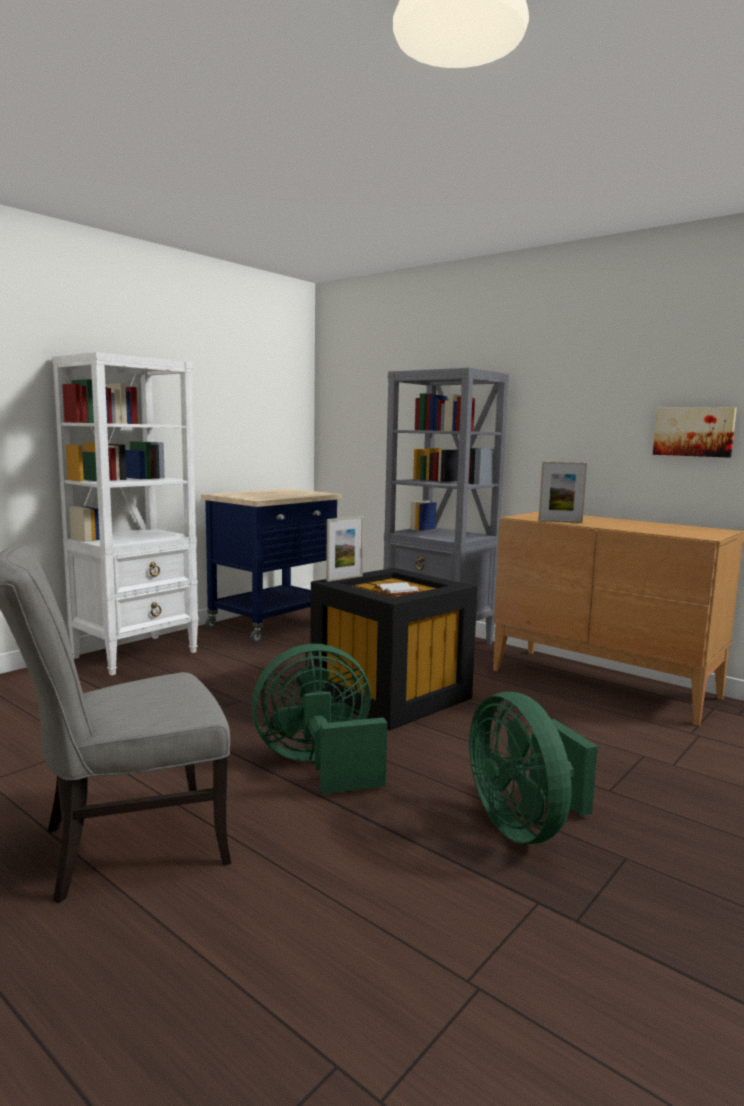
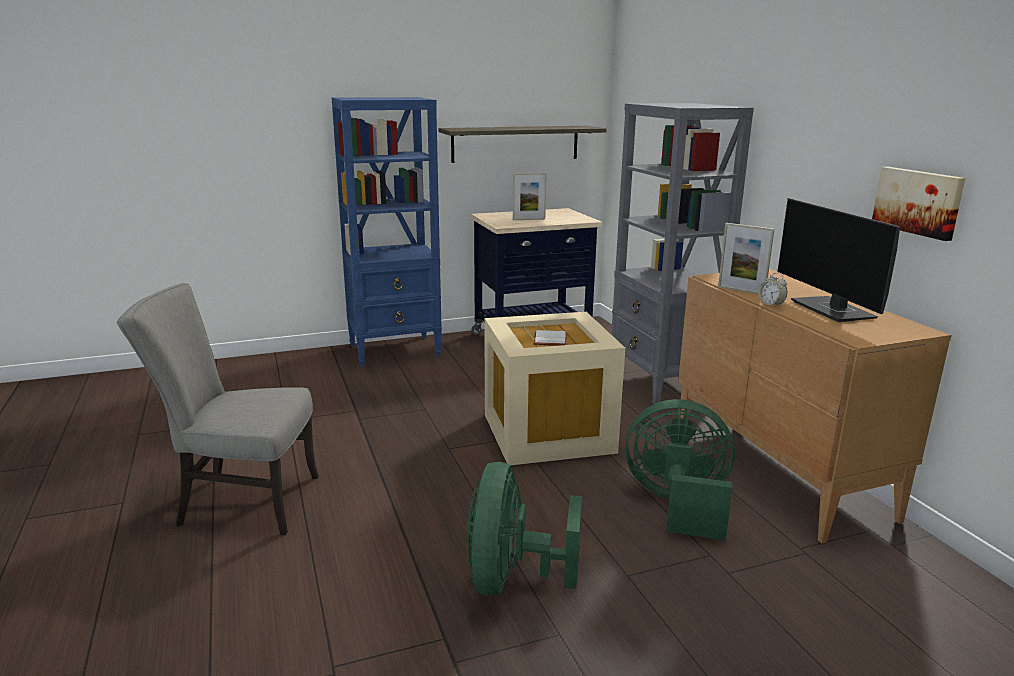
camera: 30 degrees right, 10 degrees up
(137, 654) = (395, 350): white bookcase -> blue bookcase
(238, 422) = (515, 143): none -> shelf
(319, 765) = (419, 480): green fan -> green fan (677, 505)
(344, 578) = (518, 319): picture frame -> picture frame (529, 219)
(390, 694) = (549, 432): black storage box -> beige storage box
(602, 527) = (771, 305): none -> alarm clock
(648, 526) = (834, 310): none -> monitor

